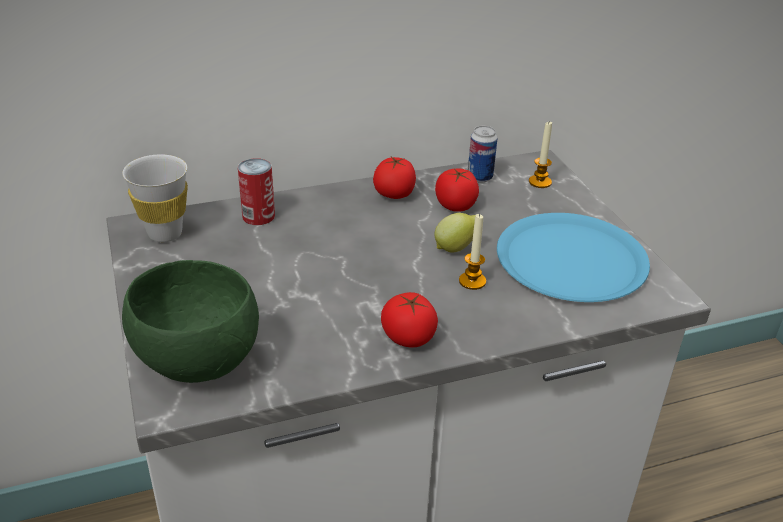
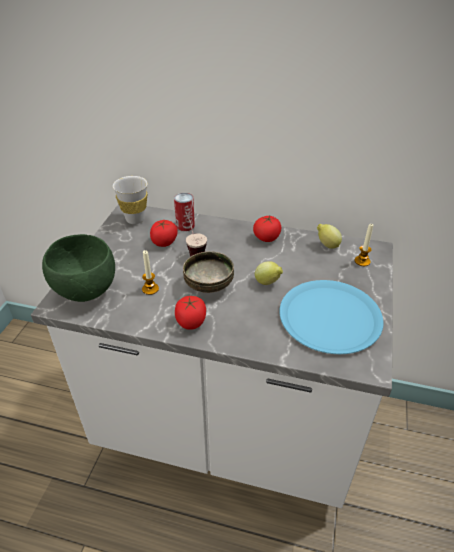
camera: 35 degrees right, 5 degrees up
(310, 245) = (194, 251): none -> cup
(382, 282) = (209, 286): none -> bowl
(456, 205) = (294, 257): tomato -> tomato (164, 242)
(472, 281) = (257, 305): candle -> candle (150, 289)
(480, 177) = (327, 245): can -> lemon

